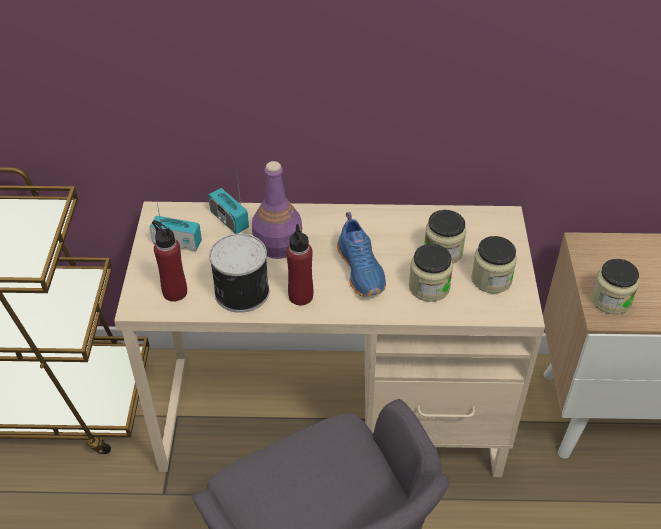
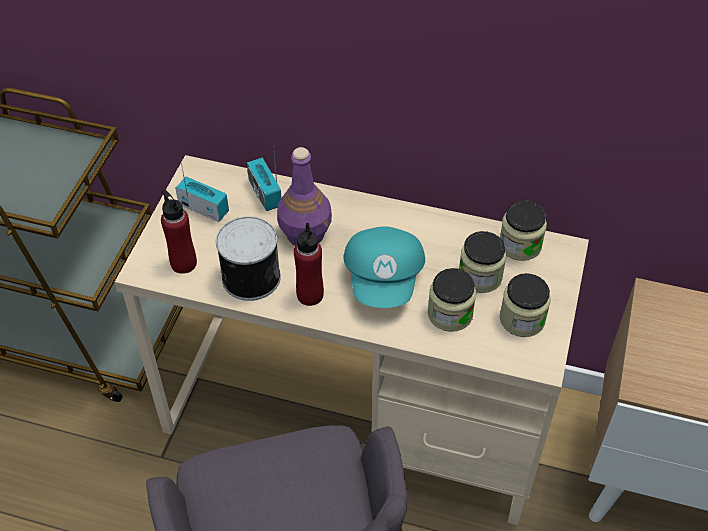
camera: 15 degrees right, 5 degrees up
(362, 270) = (385, 279): blue shoe -> turquoise cap
(610, 300) = (658, 369): jar -> jar (520, 245)

